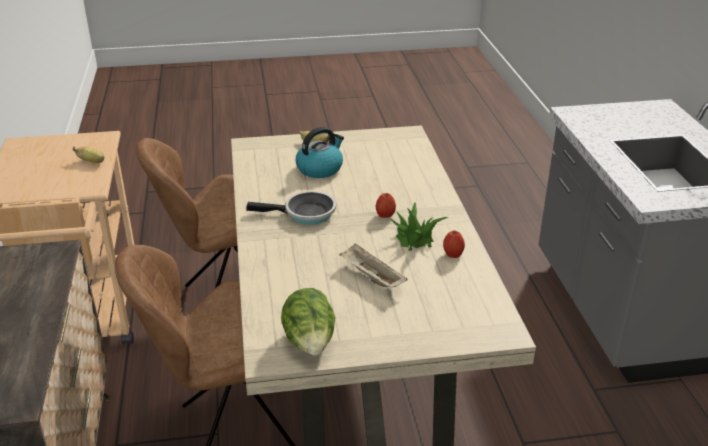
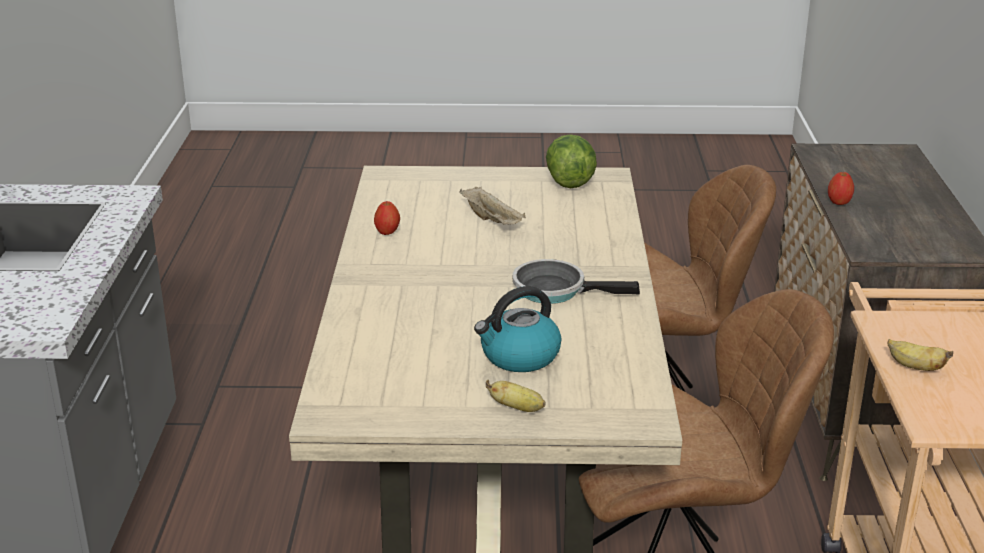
camera: 170 degrees left, 5 degrees down
(385, 216) = (446, 278): apple -> apple (839, 202)
(414, 238) = (422, 251): potted plant -> none

